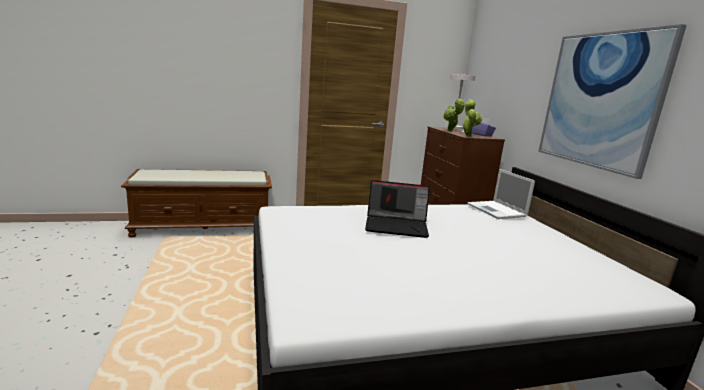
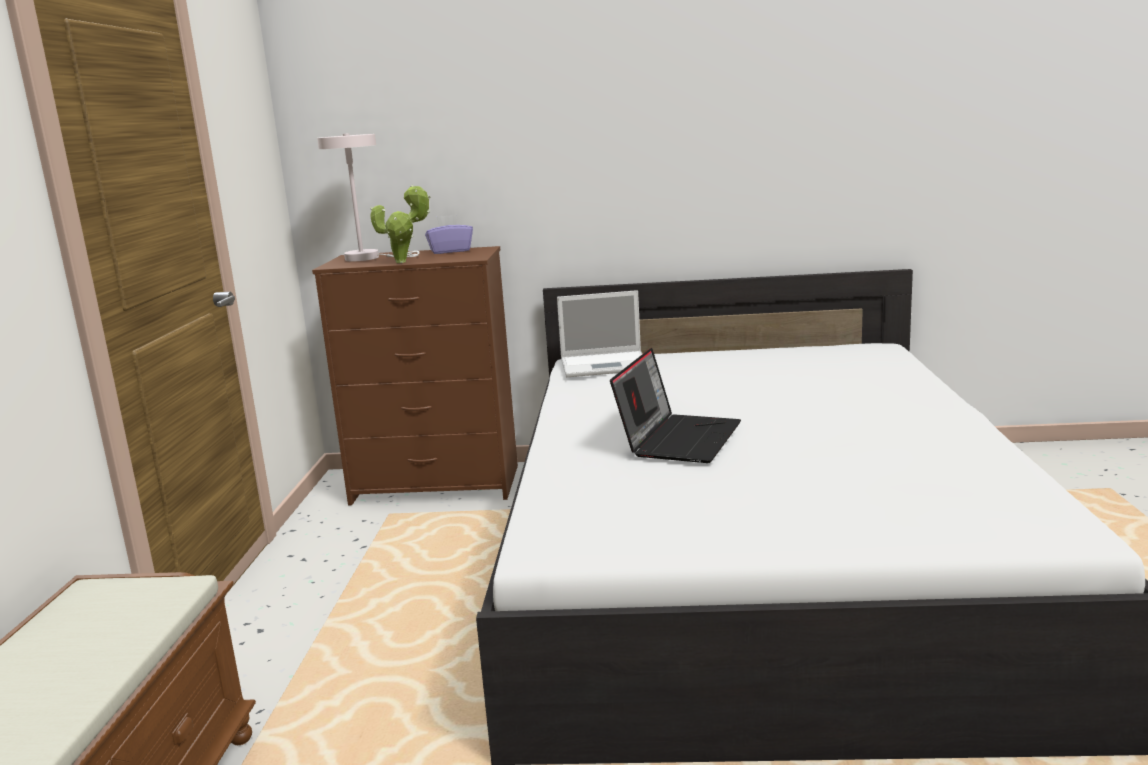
camera: 70 degrees left, 0 degrees up
(468, 136) = (472, 257): potted plant -> none
(600, 100) = (682, 144): picture -> none

